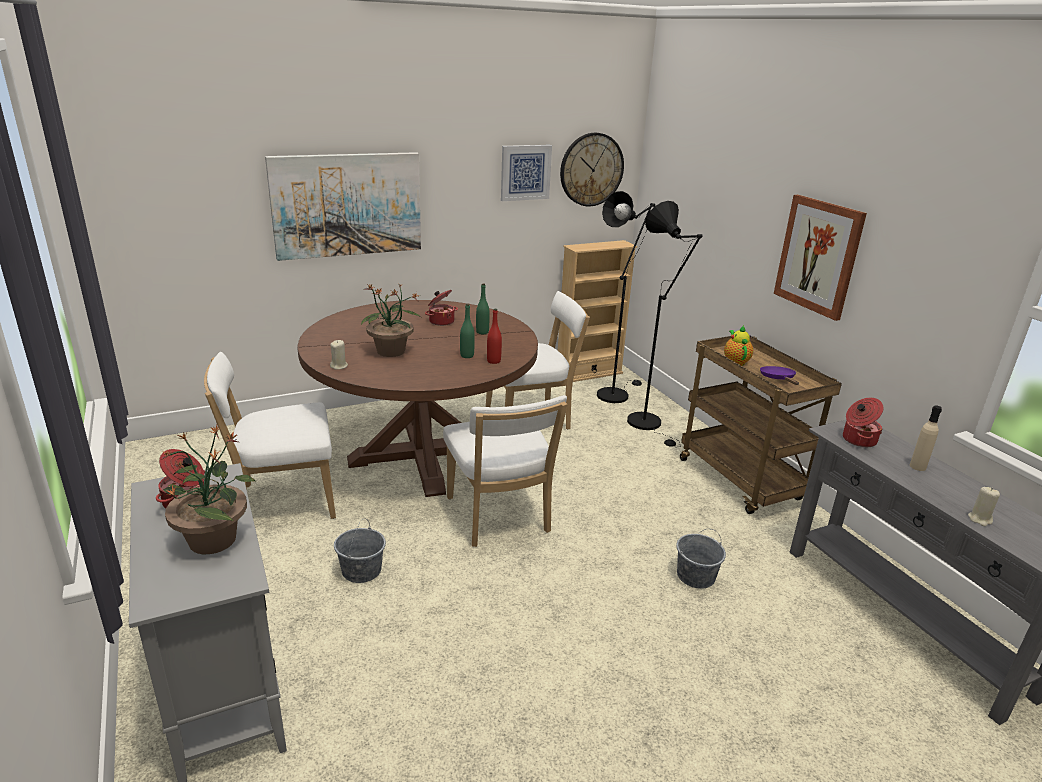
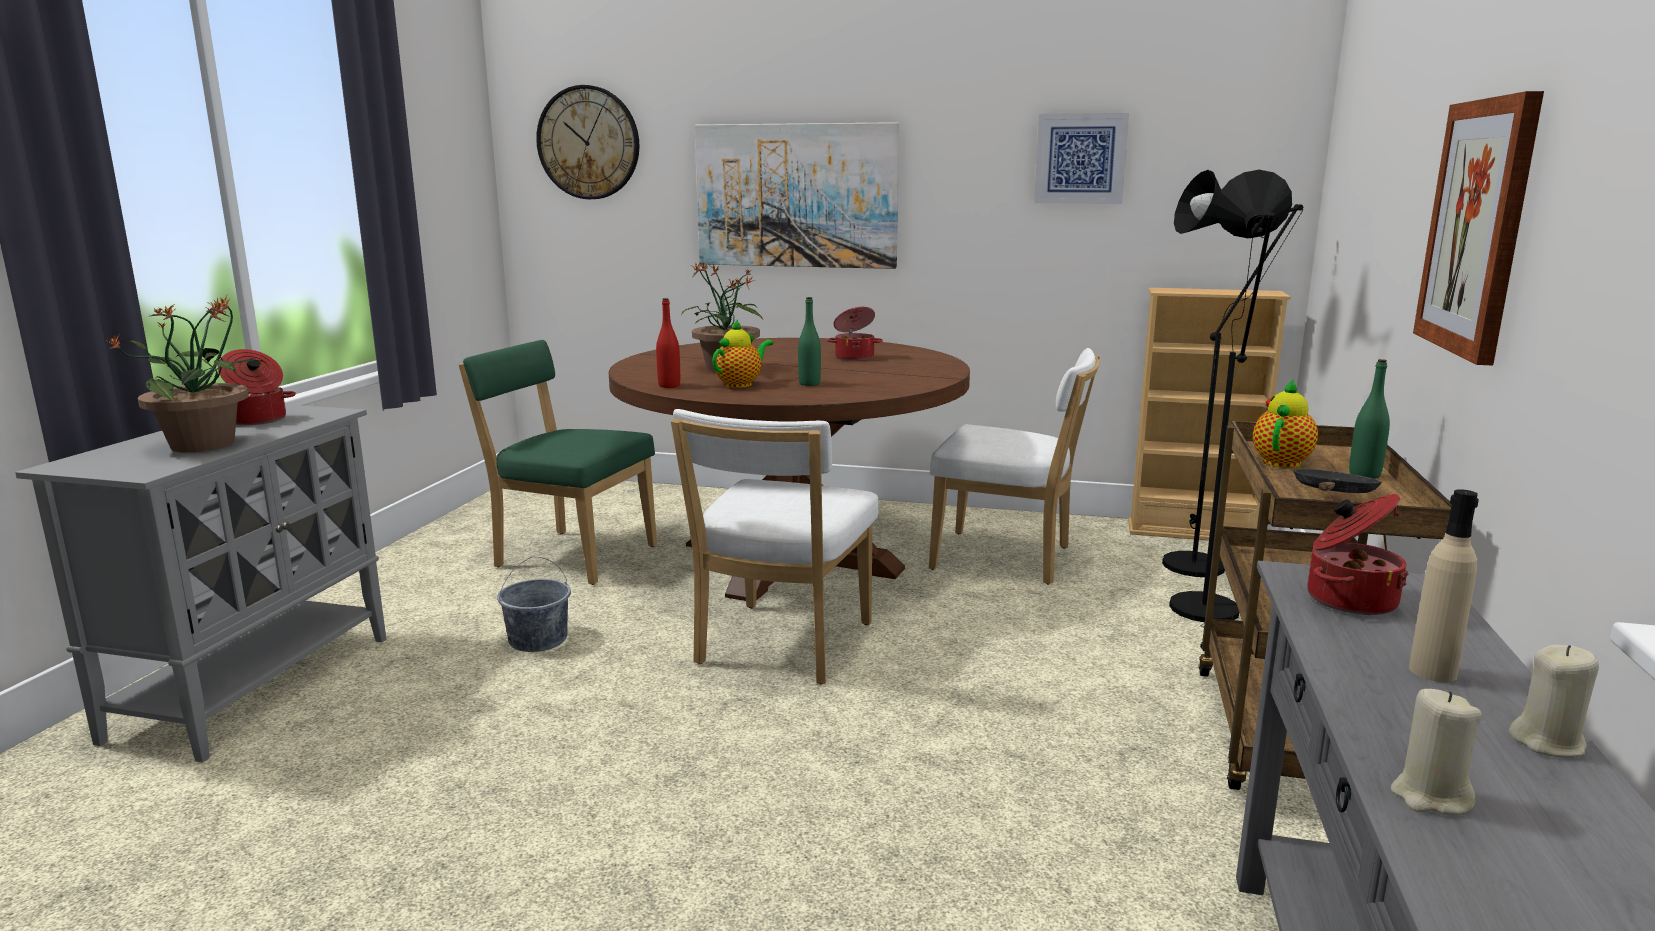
camera: 40 degrees right, 10 degrees down
(282, 502) = (570, 555): white chair -> green chair
(339, 366) = (639, 370): beige candle -> beige candle (1548, 742)
(431, 366) = (741, 384): none -> teapot
(482, 332) = (885, 371): green bottle -> green bottle (1364, 475)
(493, 361) = (832, 392): red bottle -> red bottle (669, 386)
(591, 169) = (1213, 158): wall clock -> wall clock (588, 143)
(696, 576) = (975, 828): grey bucket -> none
(778, 379) = (1332, 494): purple frying pan -> black frying pan

